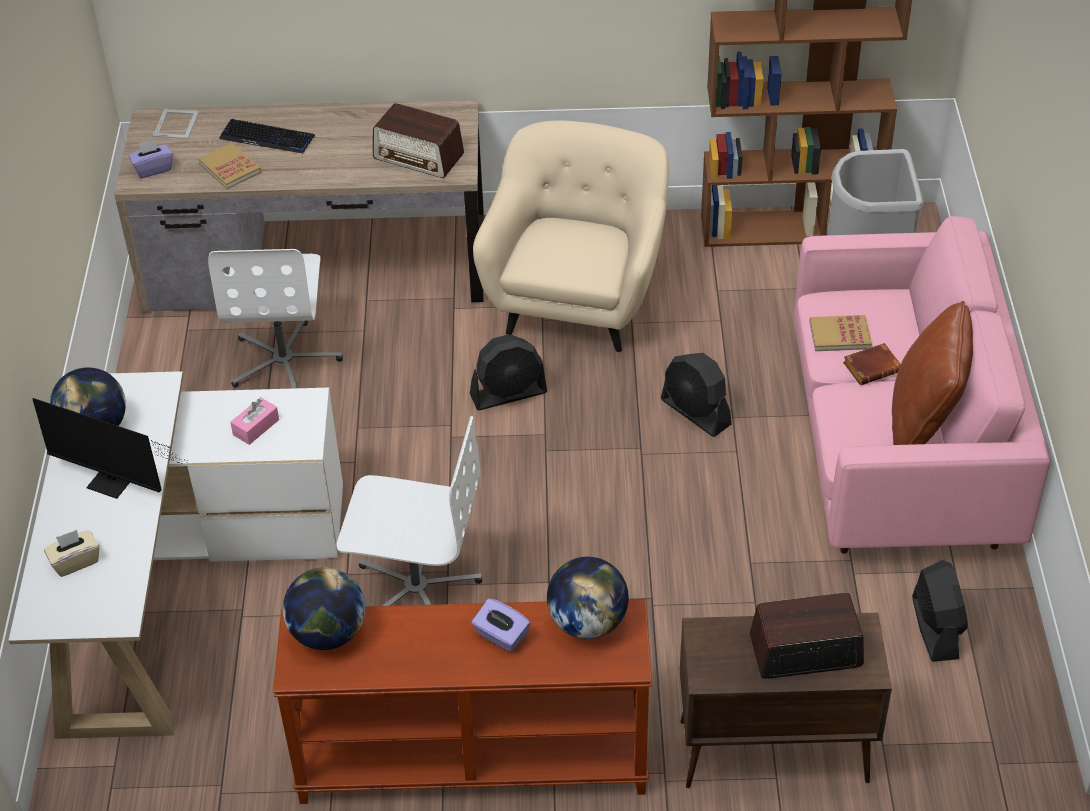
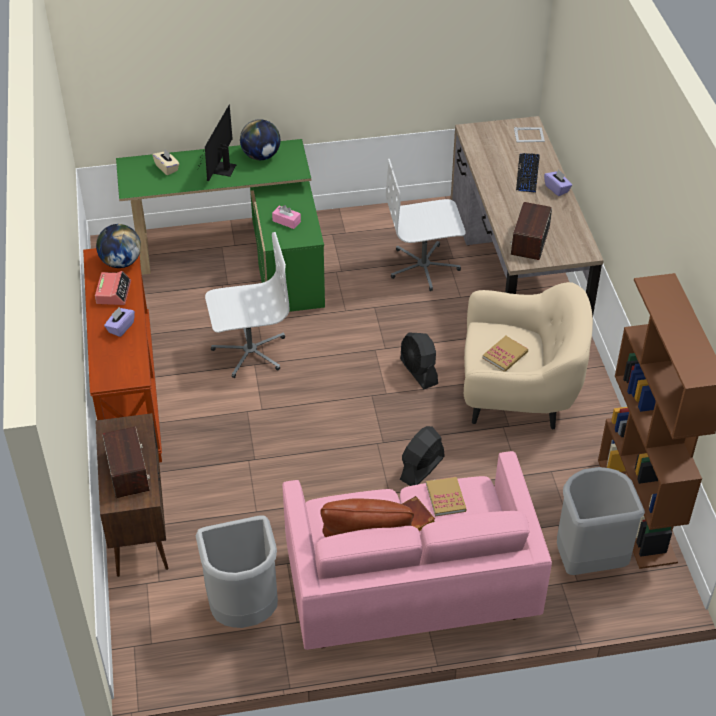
camera: 80 degrees right, 0 degrees up
(153, 169) = (483, 134): purple tissue box -> purple tissue box (557, 189)
(175, 586) = (240, 256): white desk -> green desk
(230, 168) = (493, 163): book -> book (505, 355)
(407, 645) = (113, 292): none -> alarm clock
(416, 588) = (249, 351): white office chair -> white office chair turned 105 degrees counterclockwise
(587, 622) = (131, 361): globe -> none
(935, 628) = (244, 610): black fan -> grey trash can

